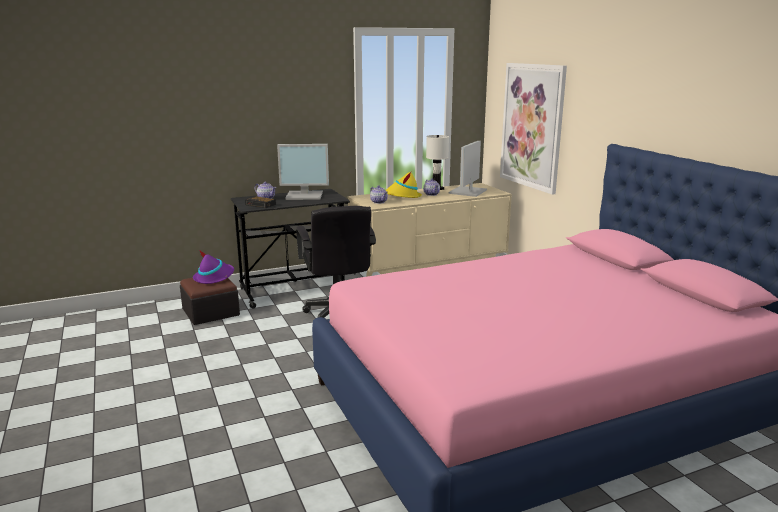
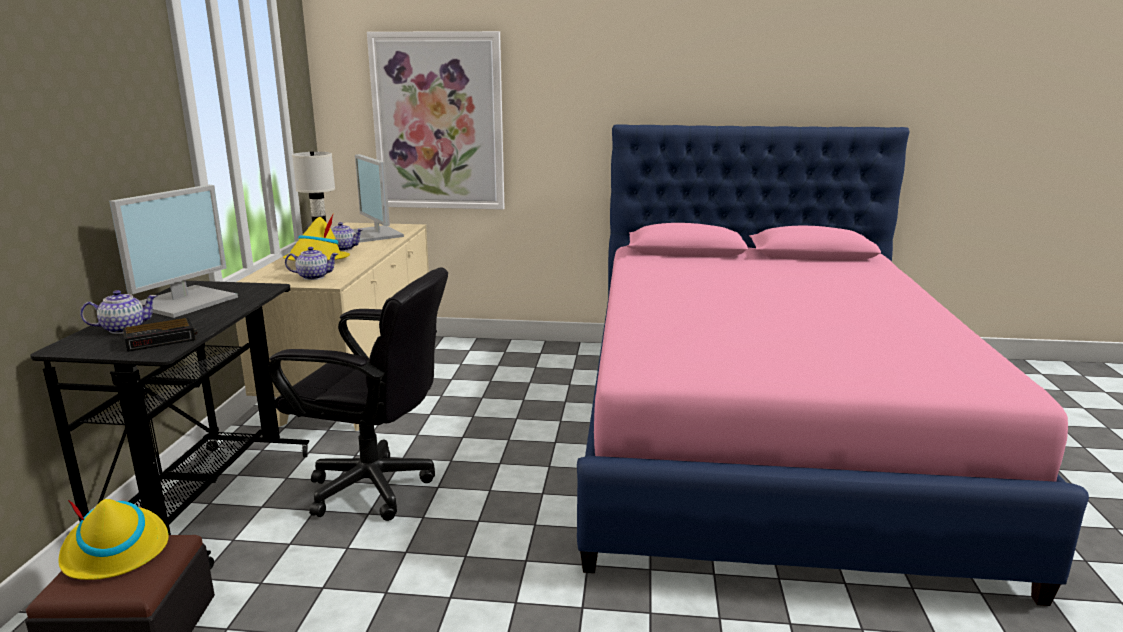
camera: 60 degrees left, 0 degrees up
(214, 277) = (115, 549): purple hat -> yellow hat

